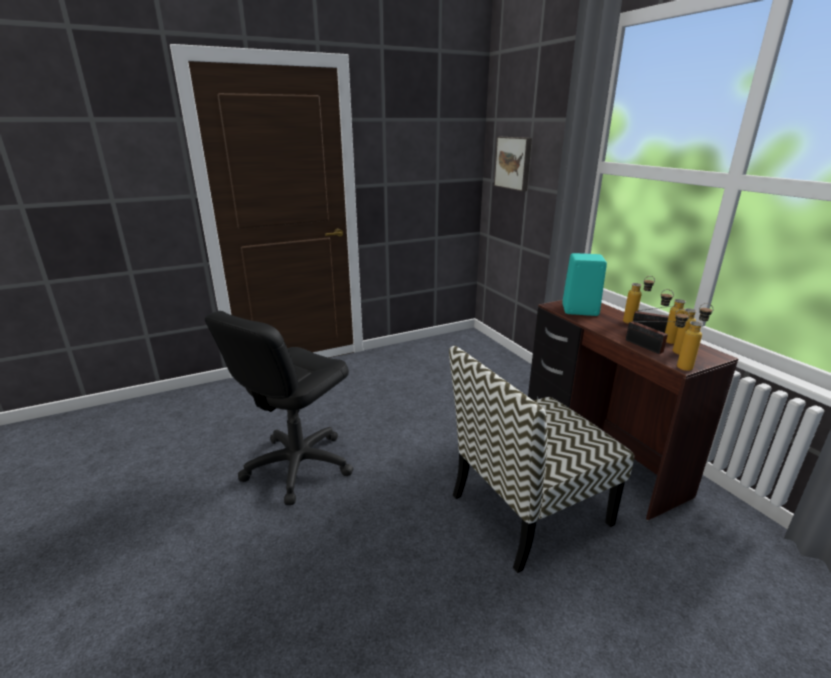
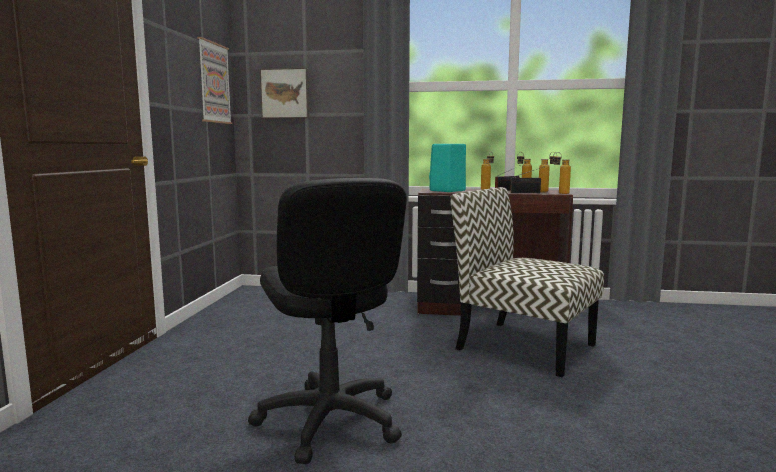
camera: 55 degrees left, 15 degrees down
(450, 154) = (214, 83): none -> picture
(528, 511) = (523, 346): chair -> chair turned 120 degrees clockwise

